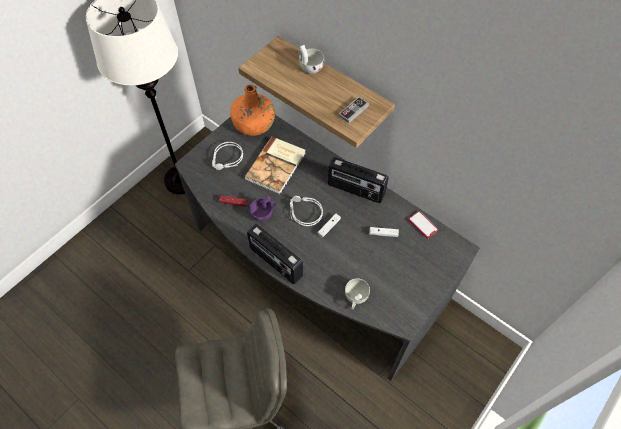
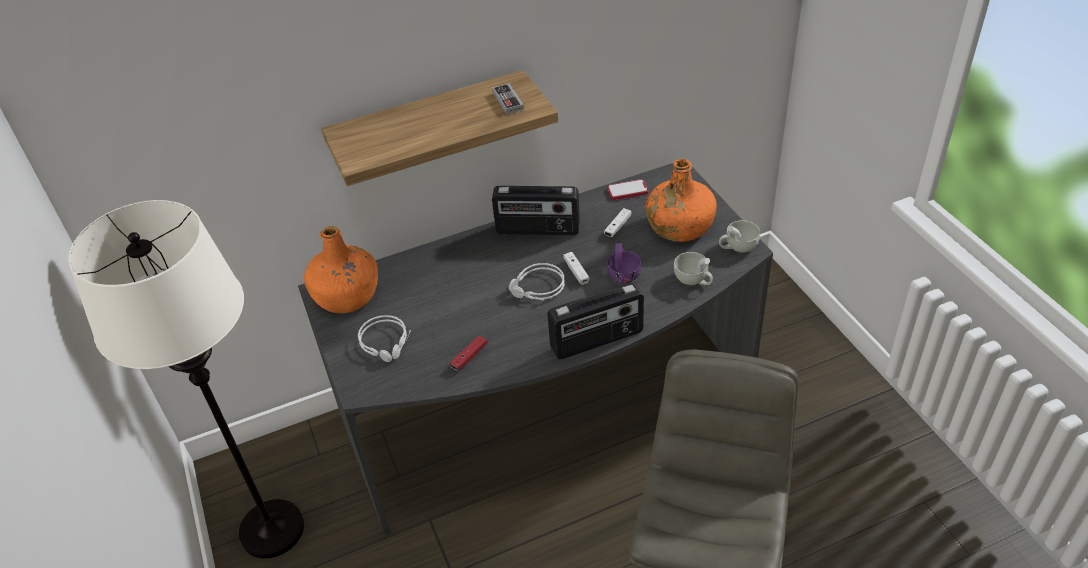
camera: 60 degrees left, 15 degrees down
(264, 213) = (511, 329): purple cup -> purple cup (623, 274)
(277, 166) = (441, 292): book -> none
(309, 67) = (404, 115): white cup -> white cup (737, 247)
(355, 190) = (537, 230): radio -> radio turned 45 degrees clockwise
(404, 270) = (679, 226): none -> orange bottle

